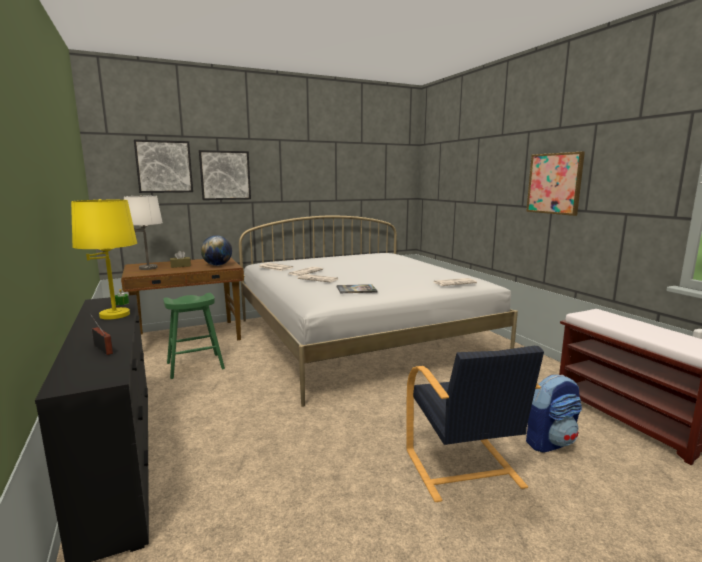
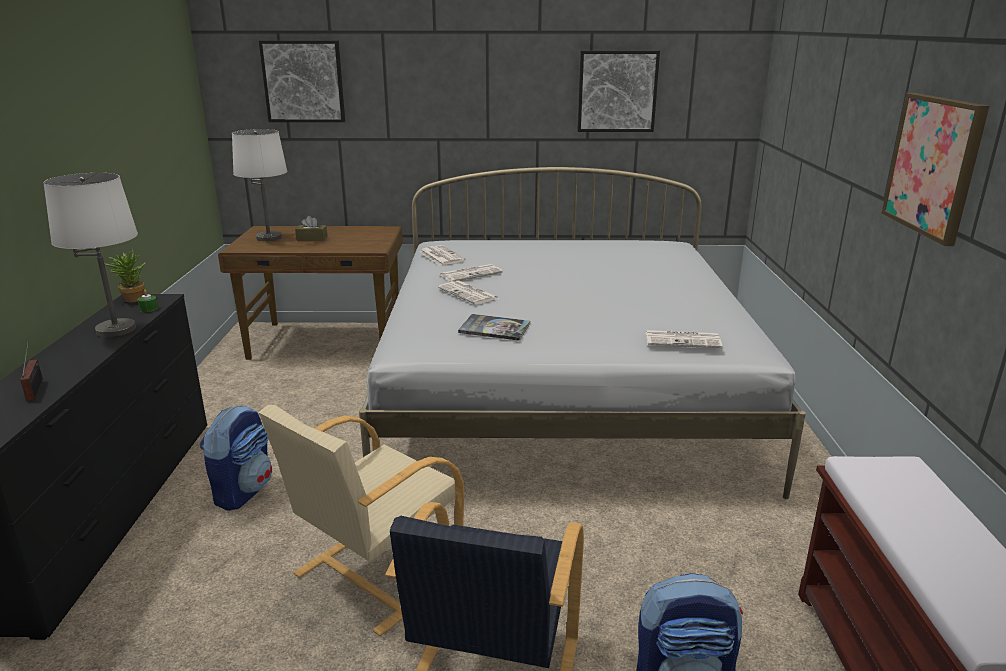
camera: 25 degrees right, 10 degrees up
(98, 301) = (131, 299): none -> potted plant
(115, 315) = (116, 329): yellow table lamp -> white table lamp
(195, 366) = (295, 393): green stool -> none
(213, 423) = (243, 491): none -> backpack
(217, 265) = (359, 243): globe -> none
(225, 175) = (394, 95): picture -> picture (617, 91)
(347, 442) = (374, 574): none -> beige armchair

